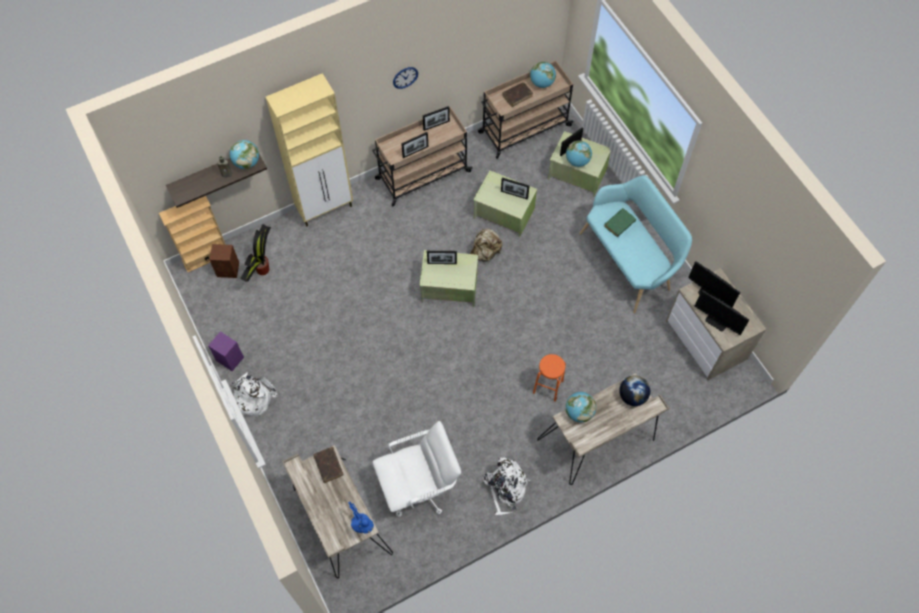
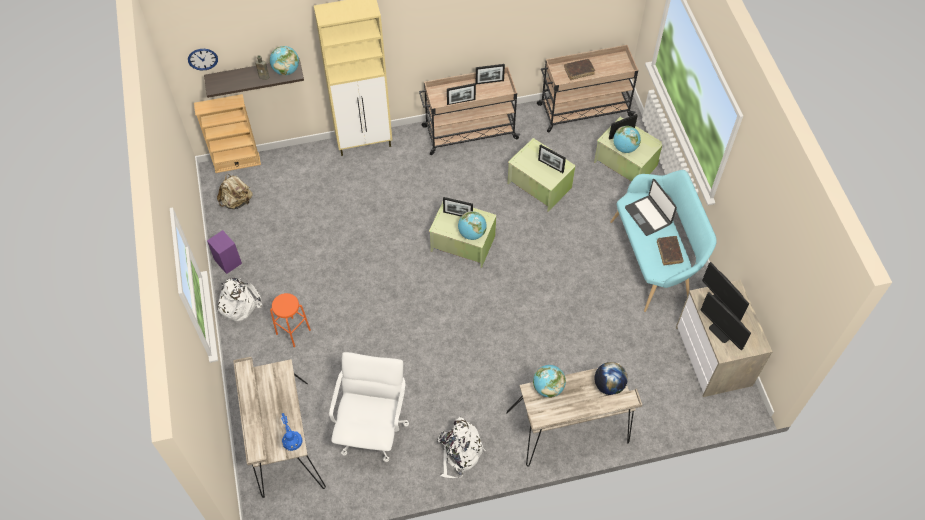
camera: 15 degrees right, 5 degrees down
(228, 269) = (254, 179): brown speaker -> none
(262, 270) = (286, 186): potted plant -> none
(328, 466) = (279, 378): brown book -> brown book (669, 252)
(405, 77) = (463, 23): wall clock -> wall clock (202, 59)
(419, 487) = (372, 429): white office chair -> white office chair turned 75 degrees counterclockwise
(485, 252) = (509, 218): beige backpack -> beige backpack (237, 201)
(542, 83) = (607, 64): globe -> globe (472, 233)
(548, 387) = (533, 363): orange stool -> orange stool (293, 332)
(619, 224) = (648, 215): green book -> laptop

